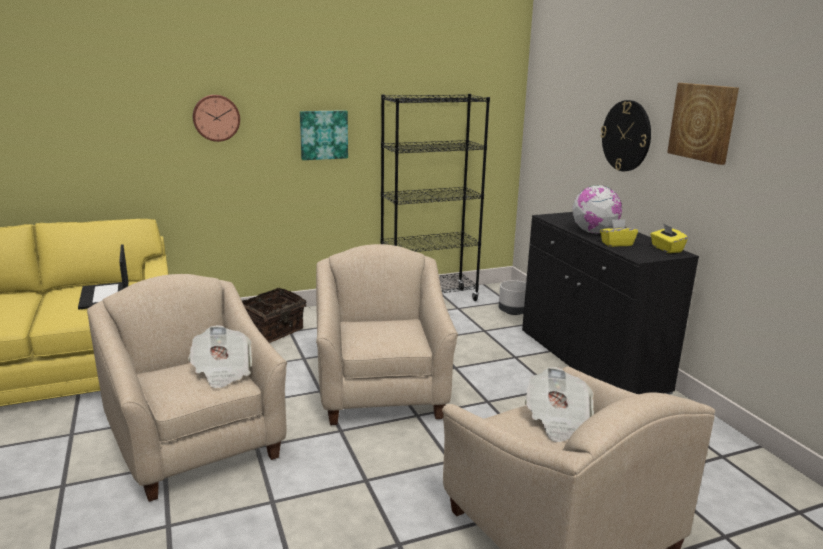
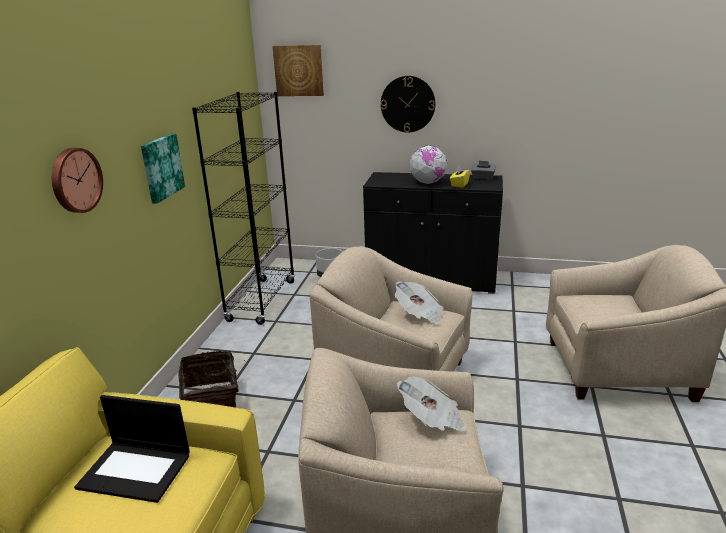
camera: 55 degrees left, 5 degrees up
(558, 421) = (601, 300): newspaper -> newspaper (419, 314)
(666, 249) = (483, 178): yellow tissue box -> grey tissue box
(703, 122) = (485, 84): picture -> picture (299, 70)

